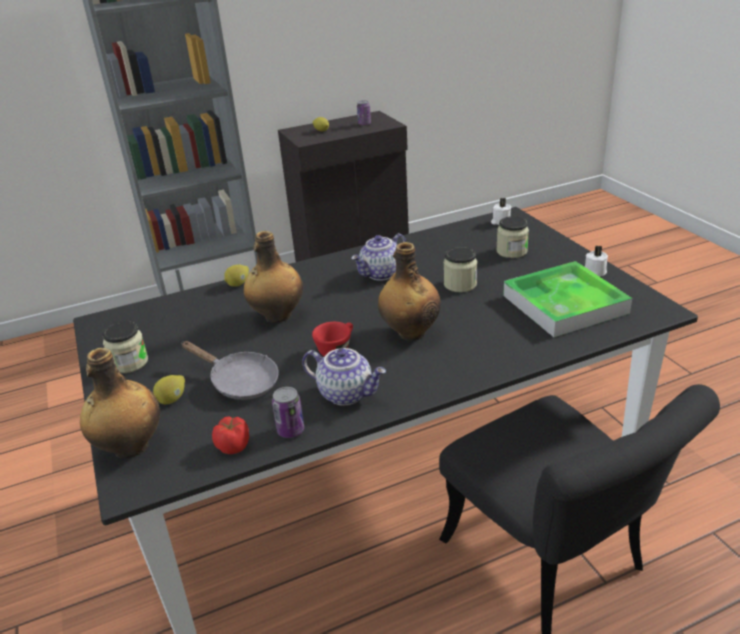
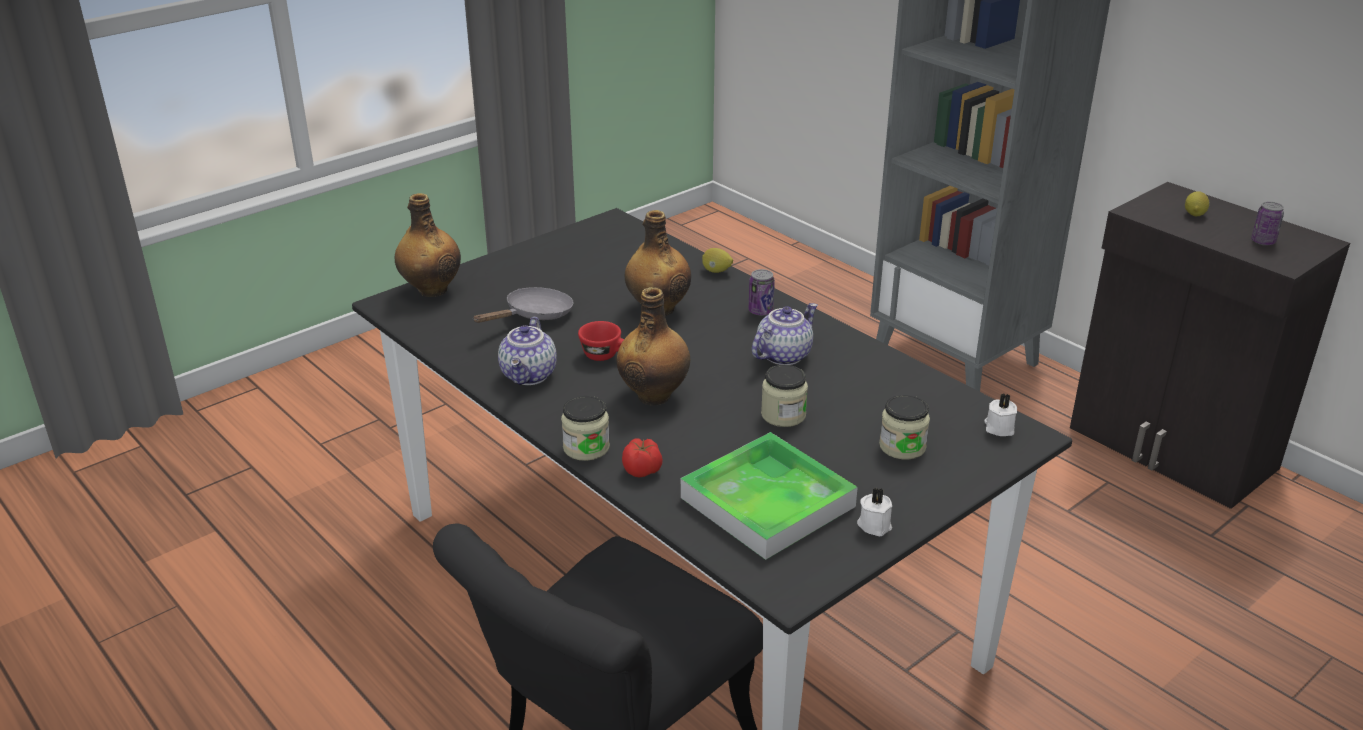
camera: 70 degrees right, 0 degrees up
(129, 363) = (550, 255): jar -> jar (586, 448)
(172, 399) = (500, 290): lemon -> none
(234, 446) = (441, 335): tomato -> tomato (643, 470)
(240, 382) = (534, 315): grey frying pan -> grey frying pan turned 150 degrees counterclockwise
(290, 430) = (467, 357): can -> can (760, 311)
(381, 274) = (783, 355): teapot -> teapot turned 105 degrees clockwise

